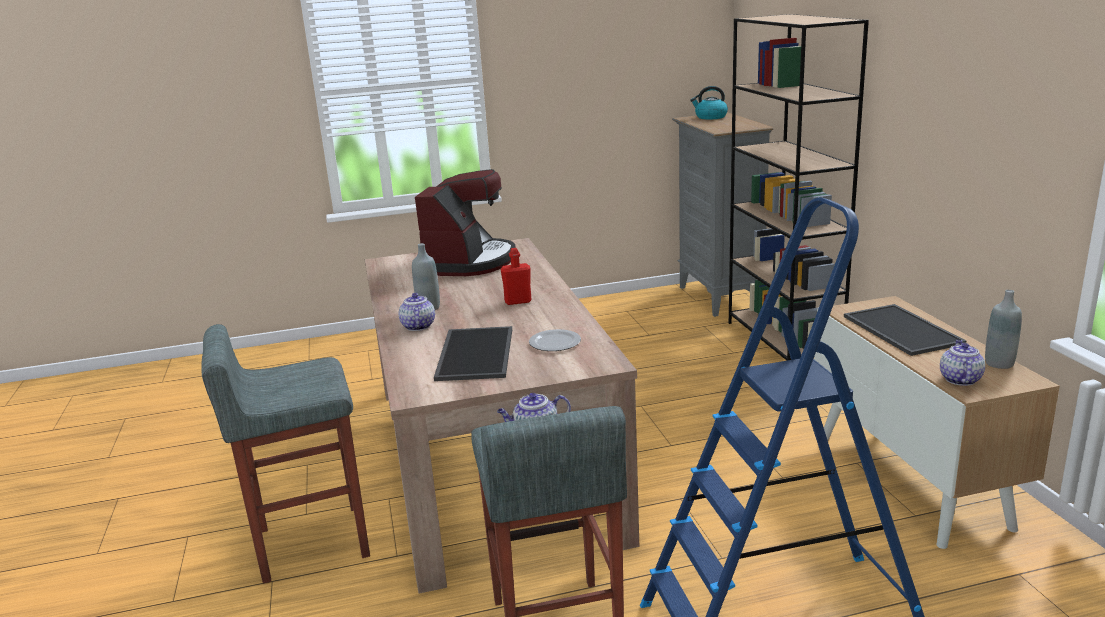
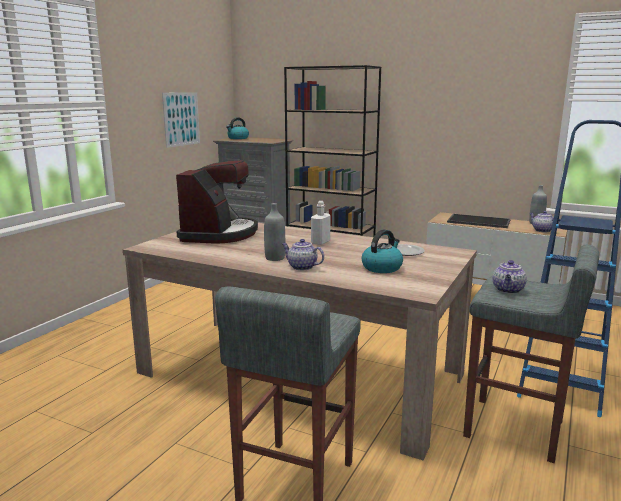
camera: 50 degrees left, 5 degrees down
(469, 262) = (219, 234): coffee machine -> coffee machine turned 45 degrees clockwise
(473, 353) = (382, 267): tray -> kettle
(518, 301) = (320, 242): red bottle -> white bottle
(614, 90) = (181, 119): none -> picture

